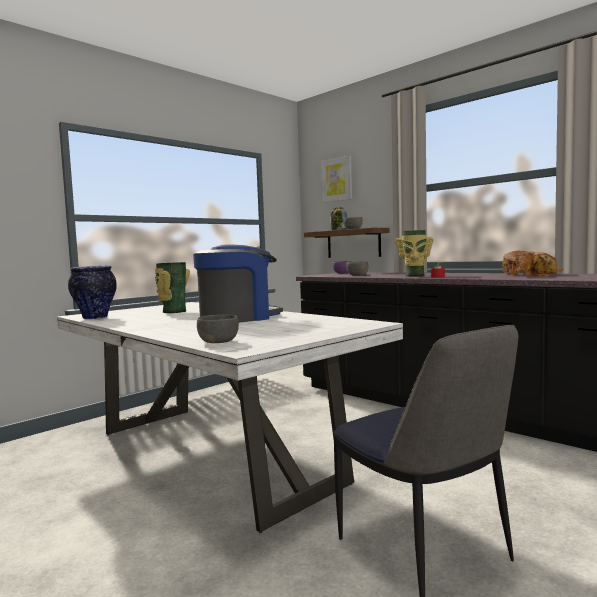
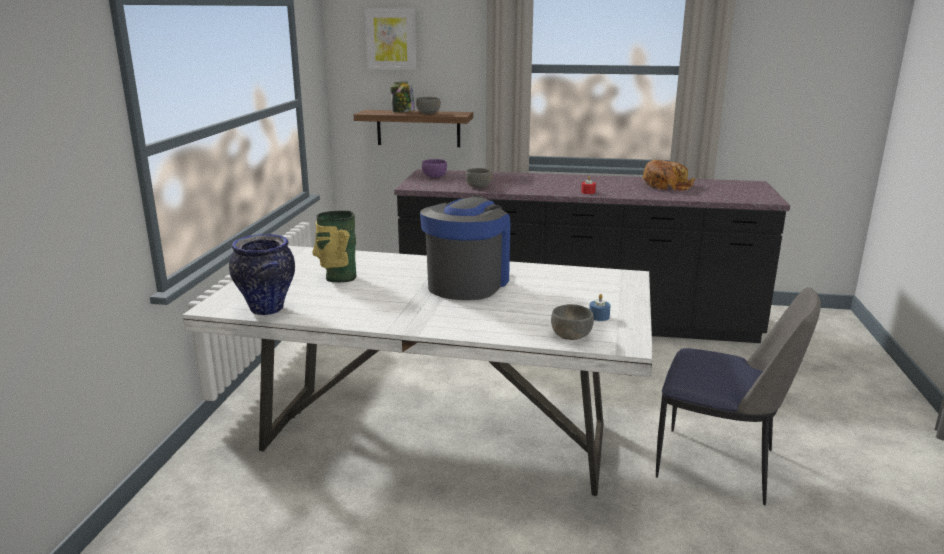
camera: 35 degrees left, 15 degrees up
(274, 337) = (599, 316): none -> blue candle
(414, 276) = (555, 189): vase -> none

